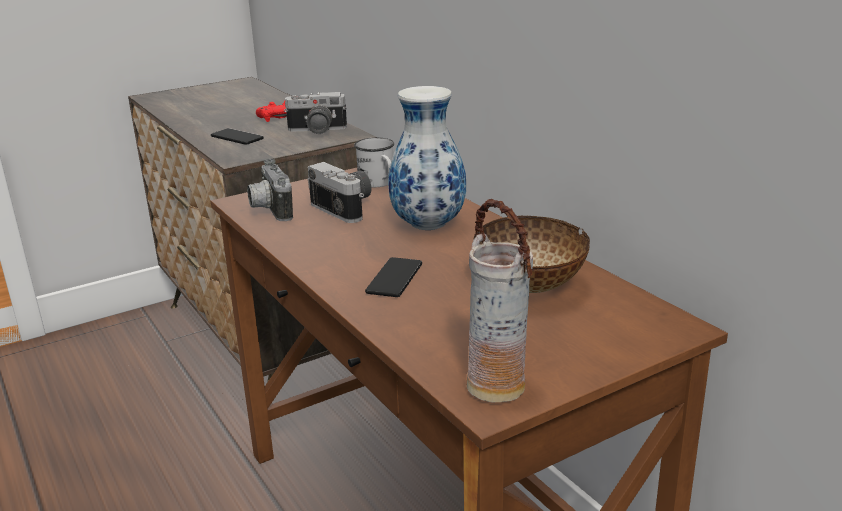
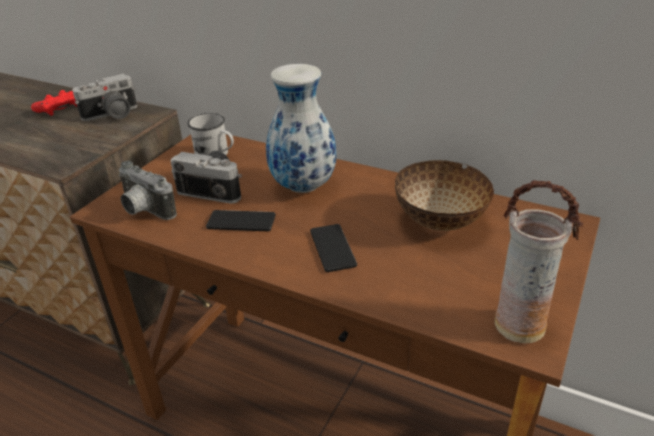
camera: 30 degrees left, 10 degrees up
(237, 137) = (37, 140): phone -> phone (241, 222)

